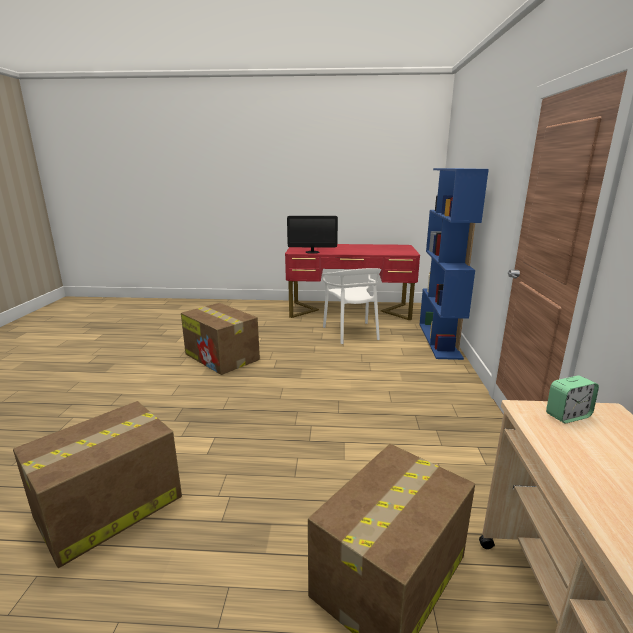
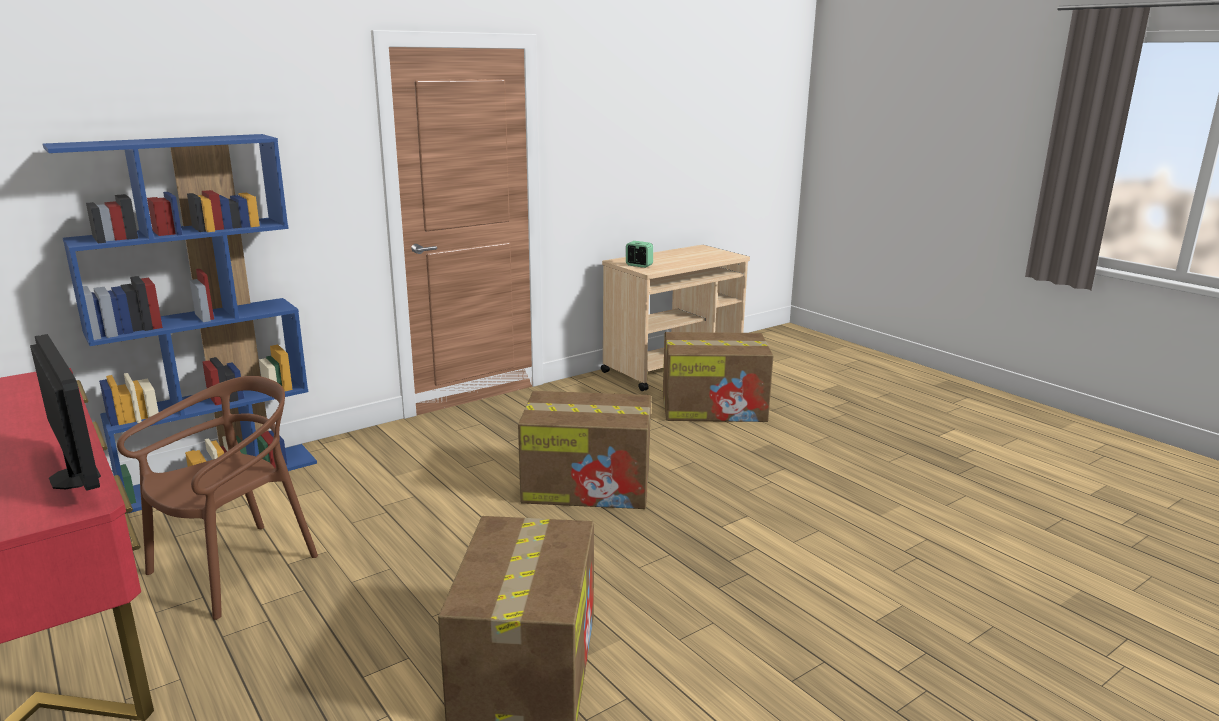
camera: 130 degrees left, 0 degrees up
(107, 507) = (876, 520): cardboard box -> cardboard box (589, 485)
(352, 332) = (234, 568): white chair -> brown chair

